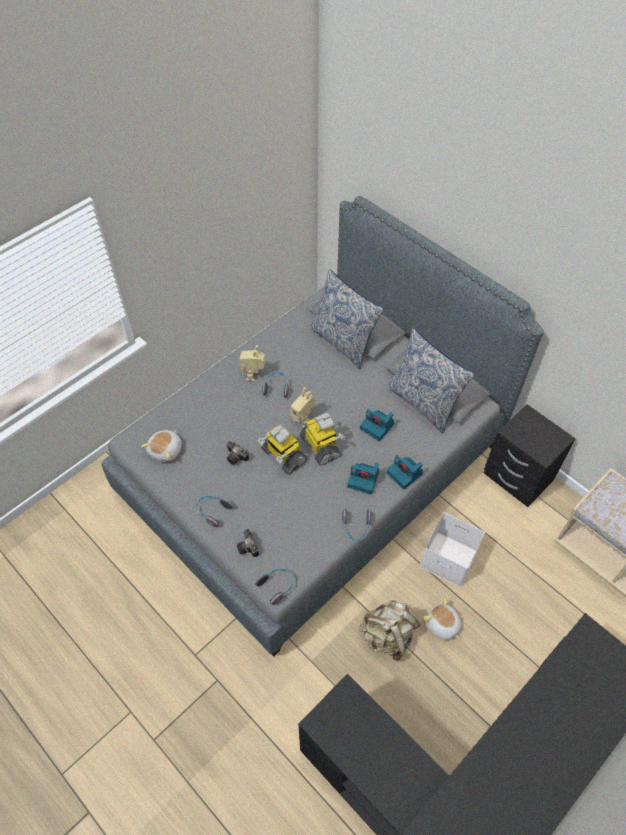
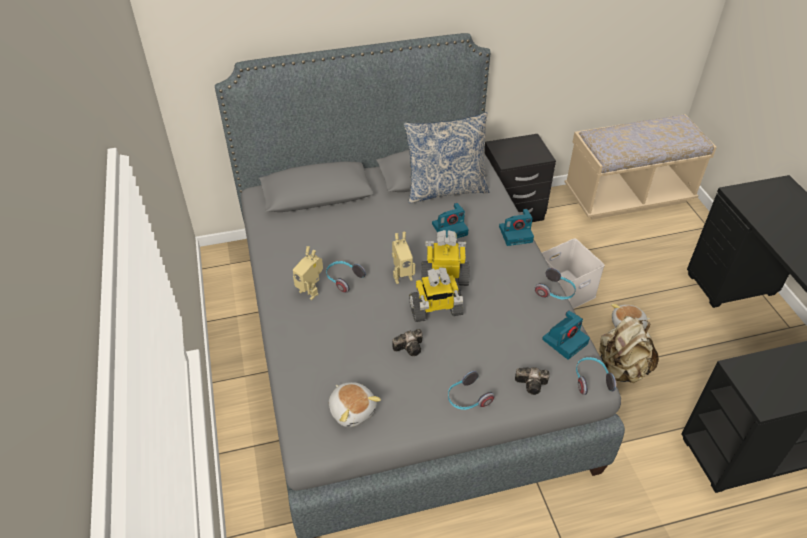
camera: 60 degrees left, 10 degrees down
(343, 341) = (328, 208): pillow -> none
(364, 479) = (504, 263): camera -> camera (565, 340)

